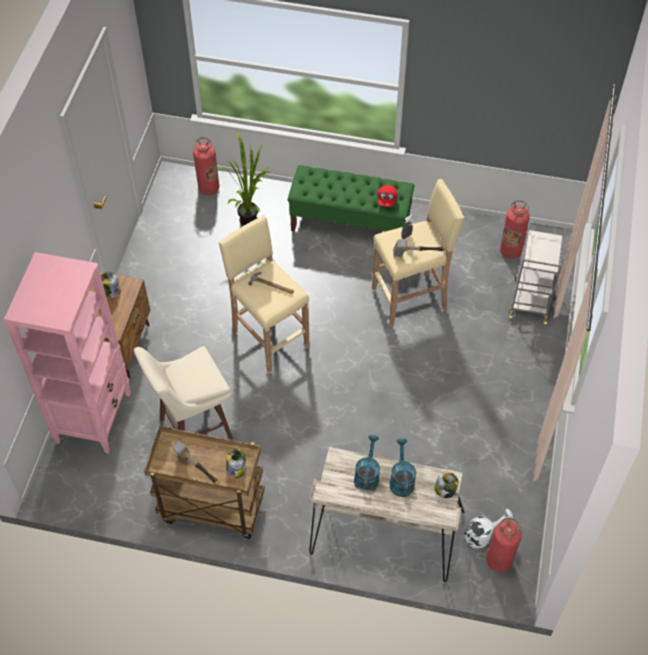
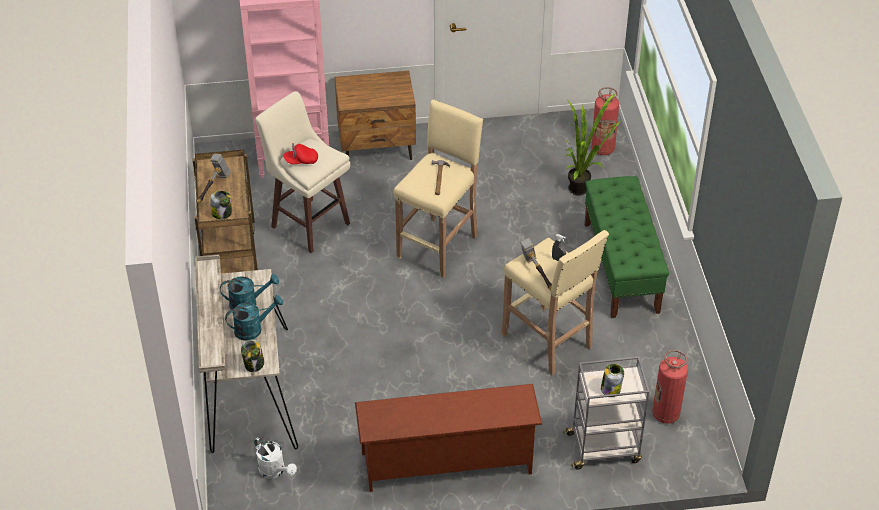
camera: 70 degrees right, 10 degrees down
(111, 291) = (390, 89): jar -> jar (610, 388)
(387, 200) = (627, 253): red cap -> red cap (301, 161)
(499, 561) = (250, 491): fire extinguisher -> none
(514, 406) = (447, 464): none -> brown shoe rack

